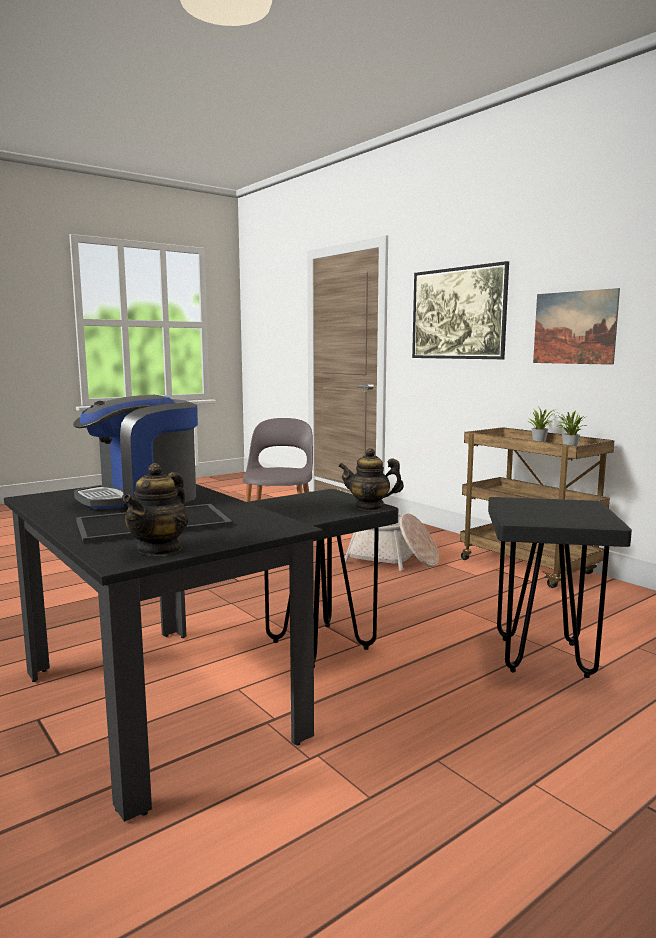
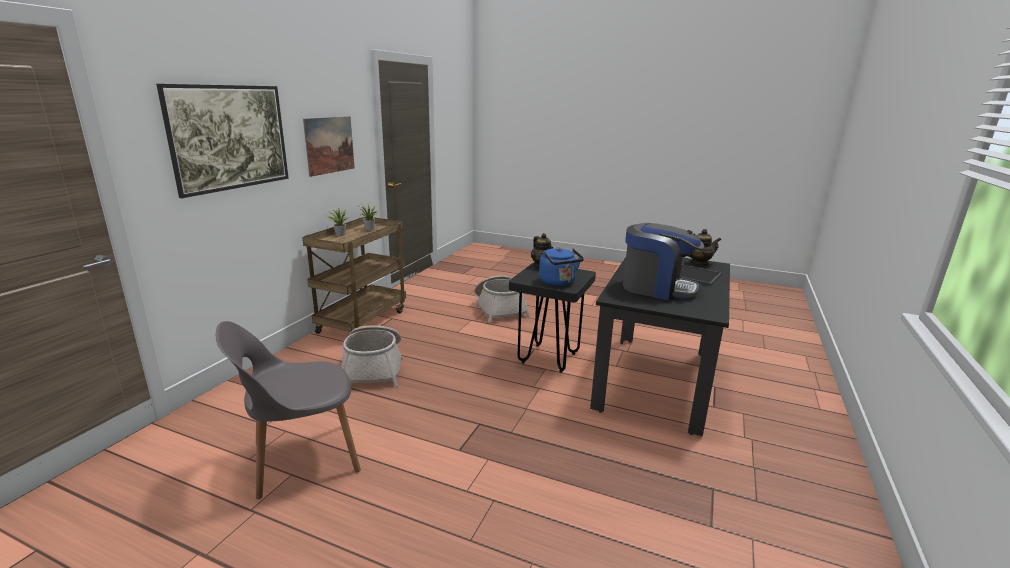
camera: 120 degrees left, 10 degrees up
(290, 502) = (558, 283): none -> blue kettle
(543, 657) = (499, 309): black stool -> basket

